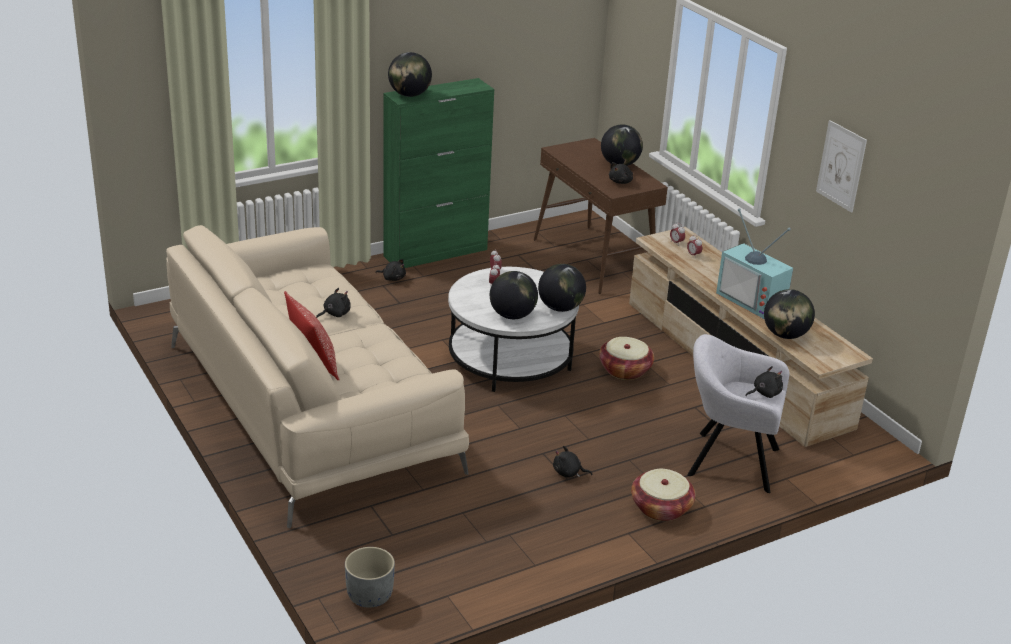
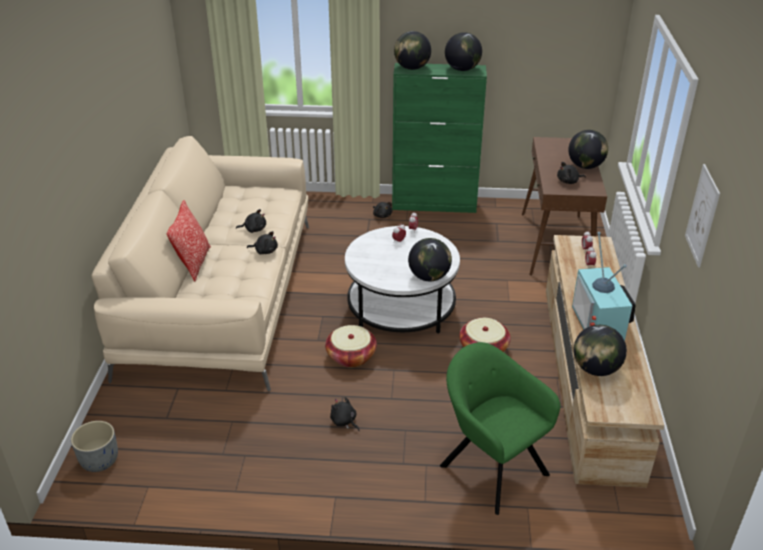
camera: 35 degrees right, 5 degrees up
(512, 316) = (383, 271): globe -> globe (462, 69)
(661, 508) = (385, 486): basket -> basket (351, 356)
(728, 460) = (490, 467): grey armchair -> green armchair
(764, 393) = (525, 419): black plush toy -> black plush toy (265, 251)

